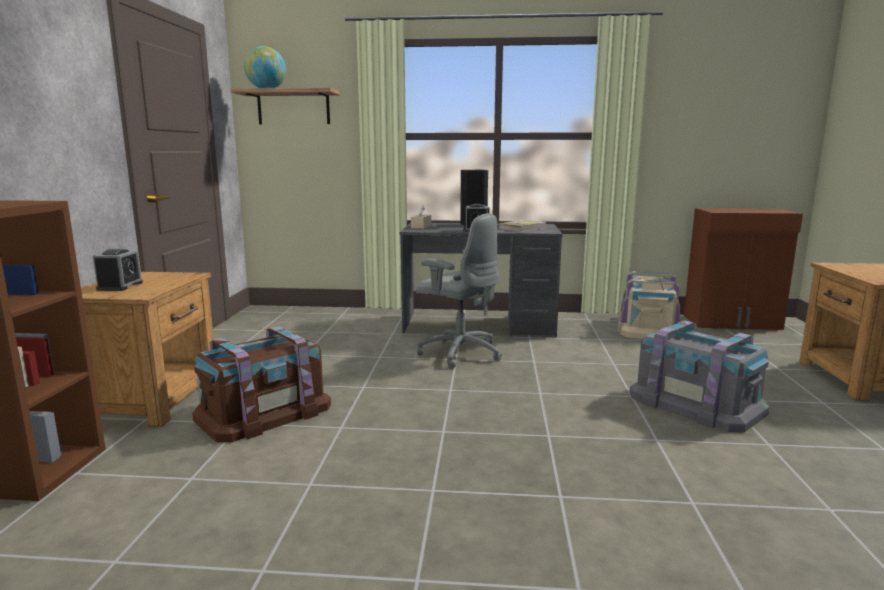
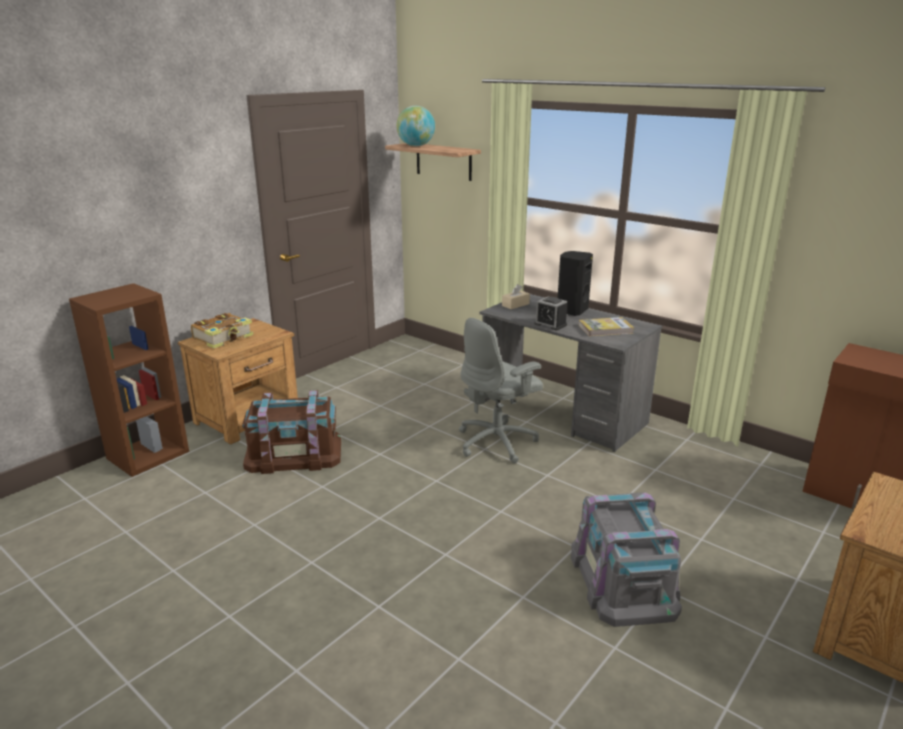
camera: 35 degrees right, 10 degrees up
(120, 286) = (224, 338): alarm clock -> book
(459, 352) = (497, 442): grey office chair -> grey office chair turned 75 degrees clockwise
(647, 327) = (738, 471): beige storage box -> none

